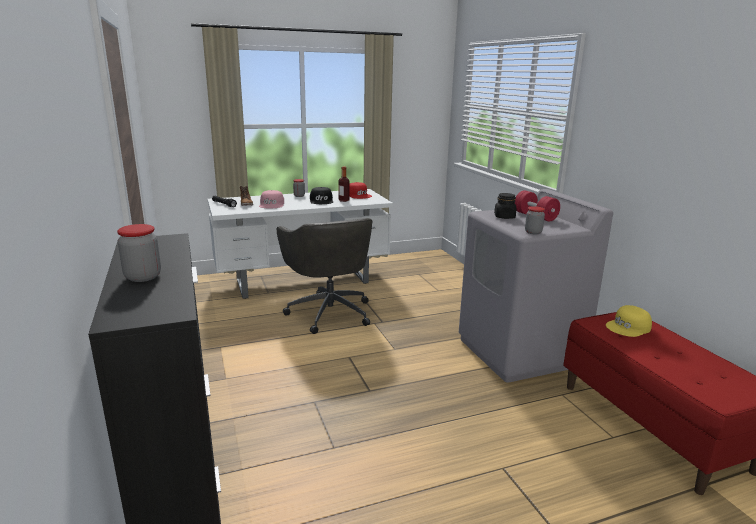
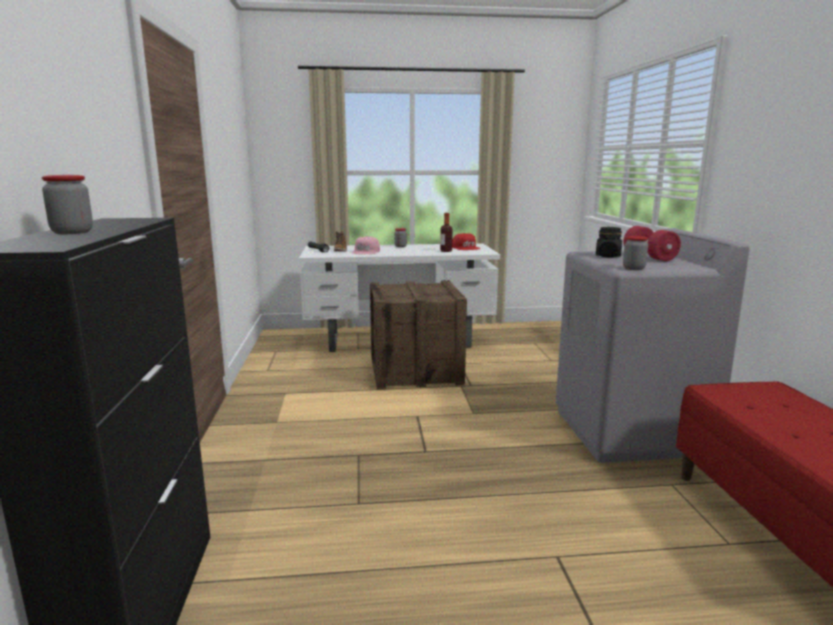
camera: 15 degrees right, 5 degrees down
(322, 201) = (421, 250): black cap -> none
(329, 312) = (415, 371): grey office chair -> crate
(628, 327) = (766, 399): yellow cap -> none

